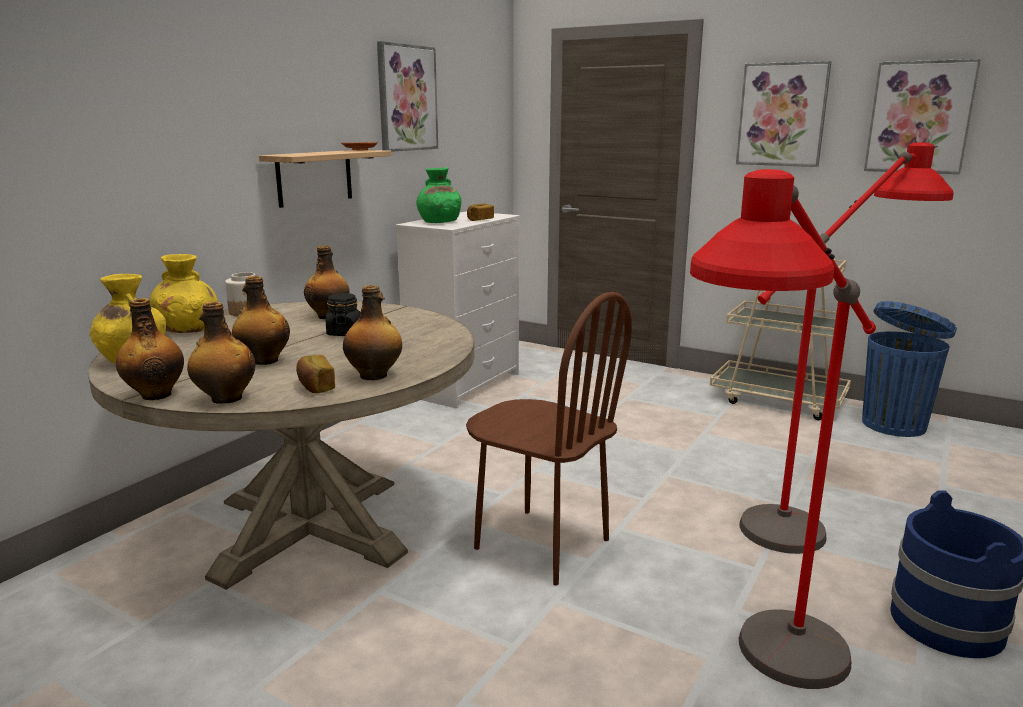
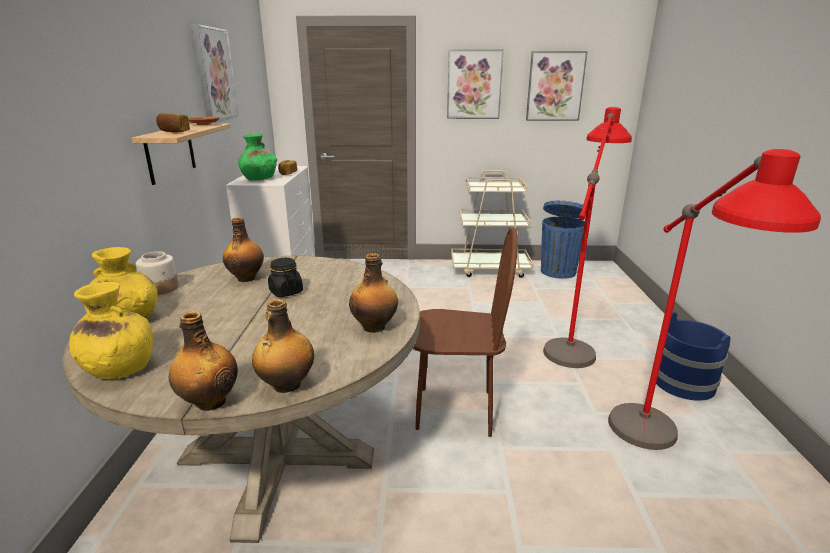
camera: 30 degrees left, 5 degrees up
(264, 361) = (259, 336): bottle -> none
(315, 386) = (345, 350): bread -> bread (173, 131)

